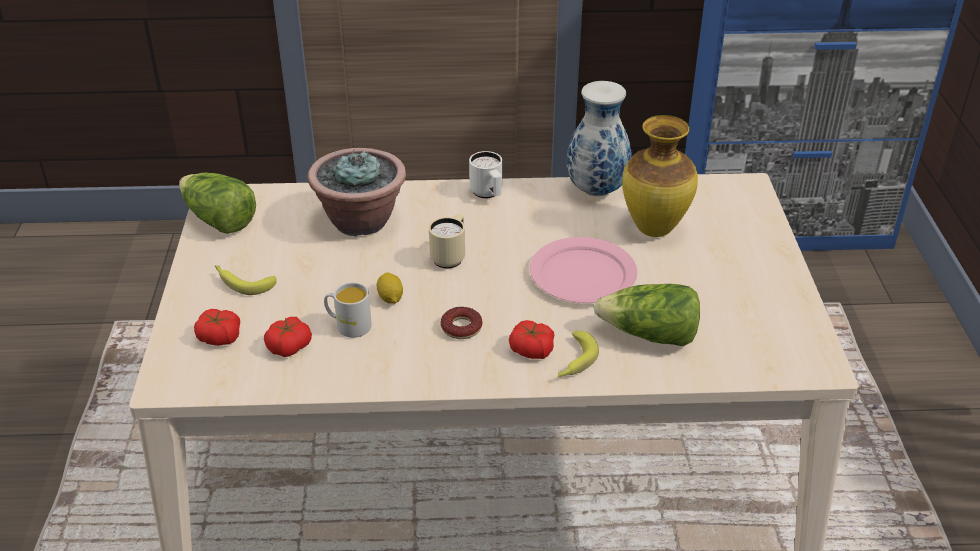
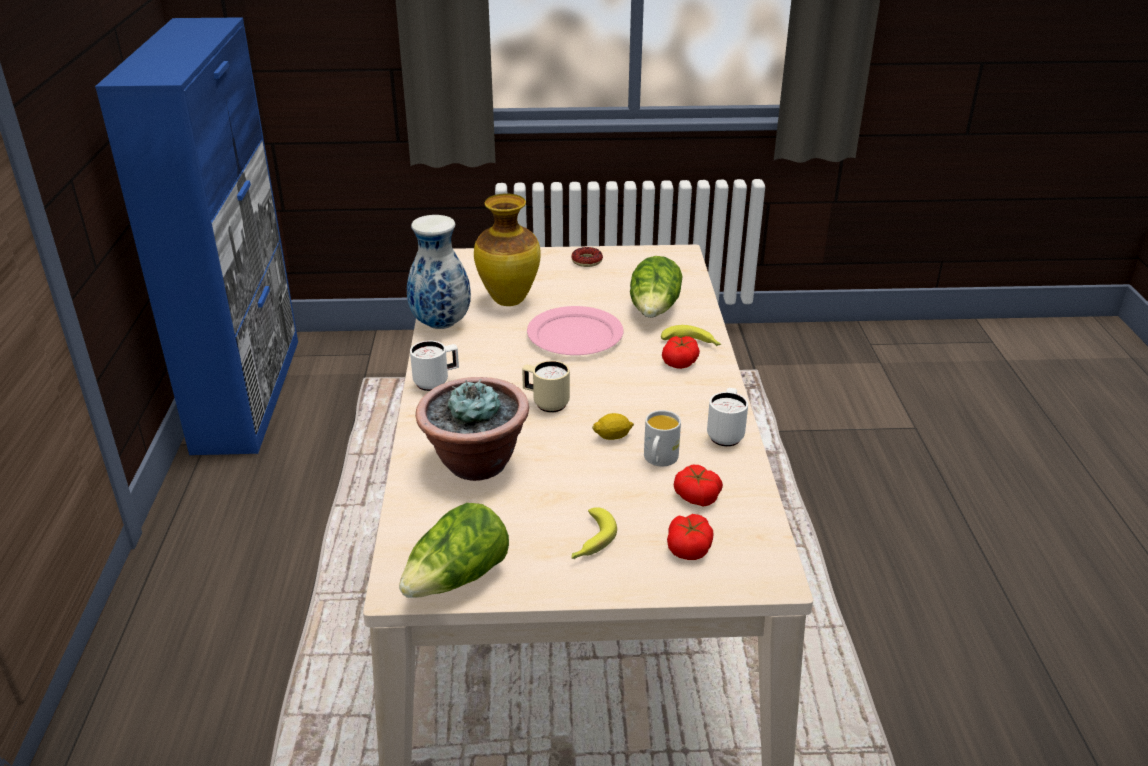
camera: 90 degrees left, 5 degrees down
(386, 374) = (726, 434): none -> white mug
(461, 327) = (654, 396): donut -> donut (587, 261)

